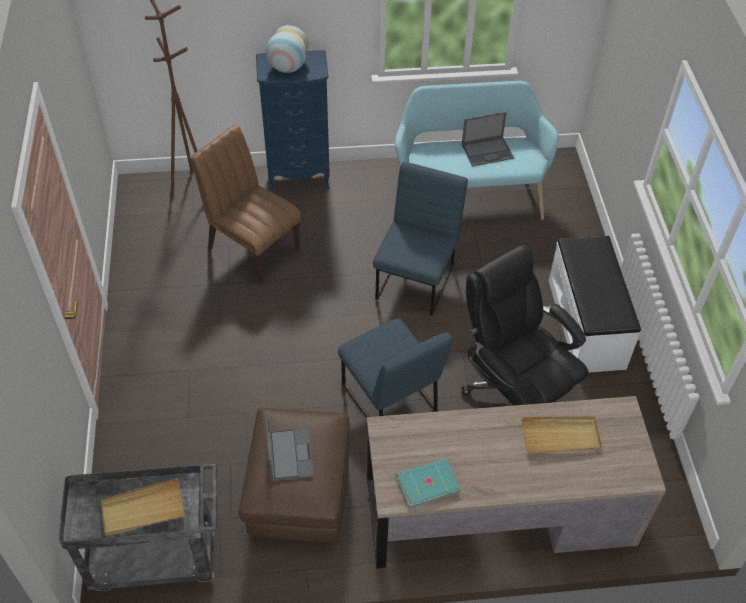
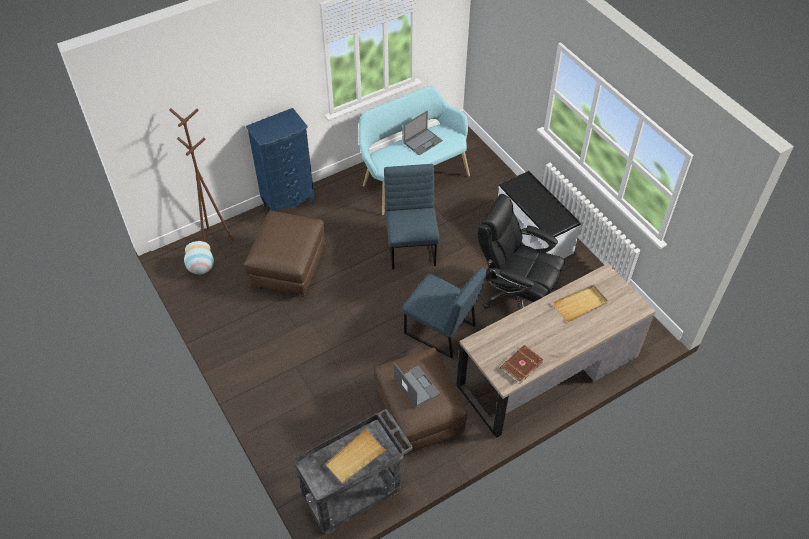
camera: 25 degrees left, 0 degrees up
(254, 250) = (289, 268): brown chair -> brown ottoman
(287, 67) = (275, 128): vase -> vase (201, 268)
(427, 483) = (520, 365): turquoise book -> brown book

